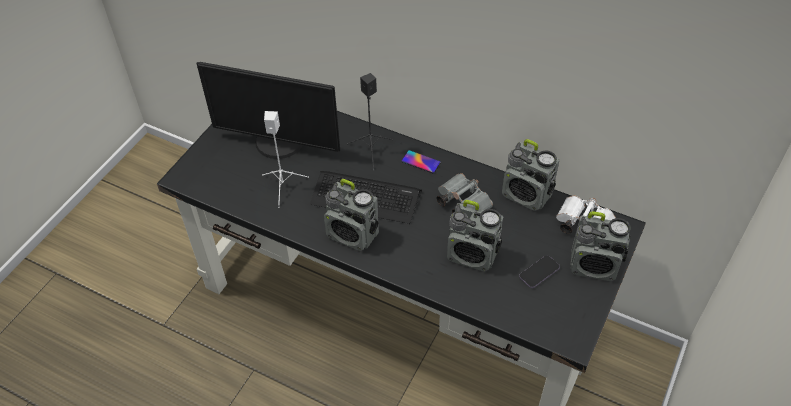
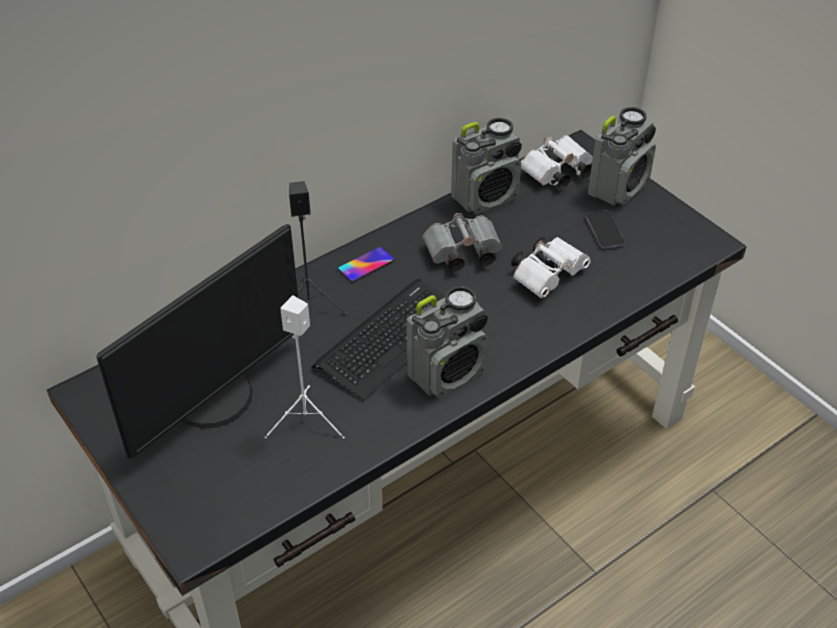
camera: 65 degrees left, 5 degrees down
(472, 255) = (549, 275): radio -> white binoculars

